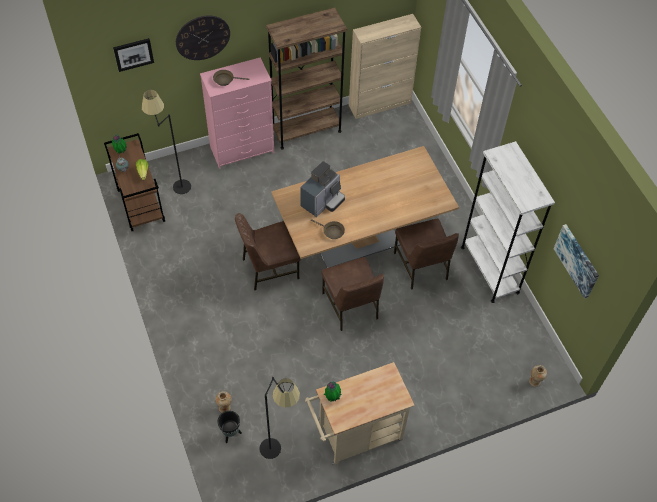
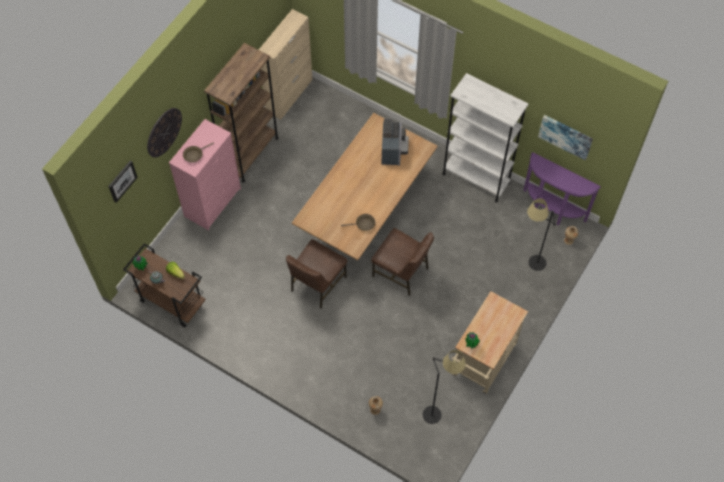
camera: 35 degrees left, 5 degrees up
(174, 184) = (183, 267): black floor lamp -> black floor lamp (529, 265)
(230, 434) = (395, 425): black planter -> none
(322, 201) = (337, 205): coffee machine -> coffee machine (393, 150)
(421, 266) = (426, 208): brown chair -> none
(539, 344) = (551, 211): none -> purple console table

